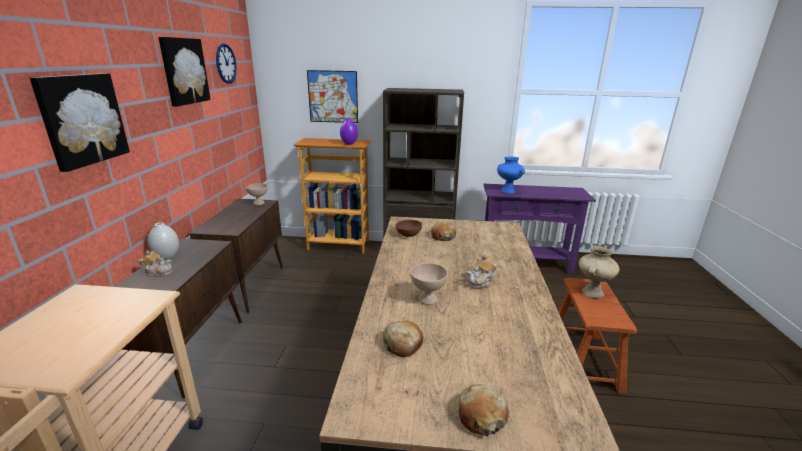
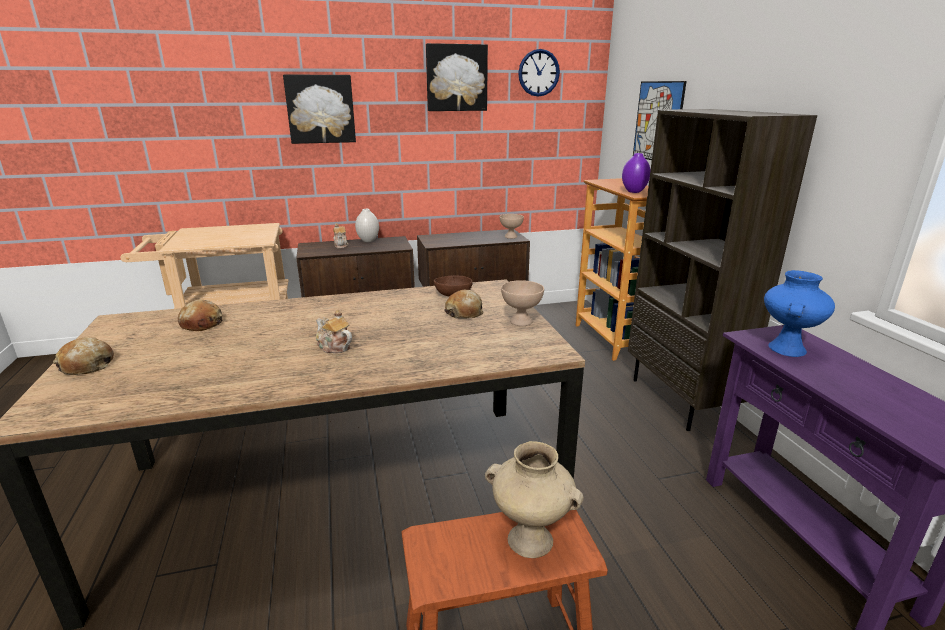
camera: 70 degrees right, 0 degrees up
(428, 300) = (285, 324): beige bowl -> beige bowl (520, 322)

